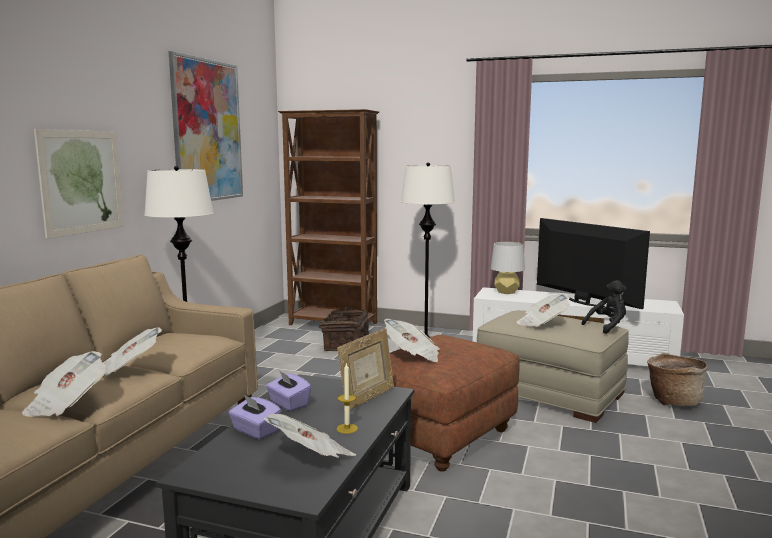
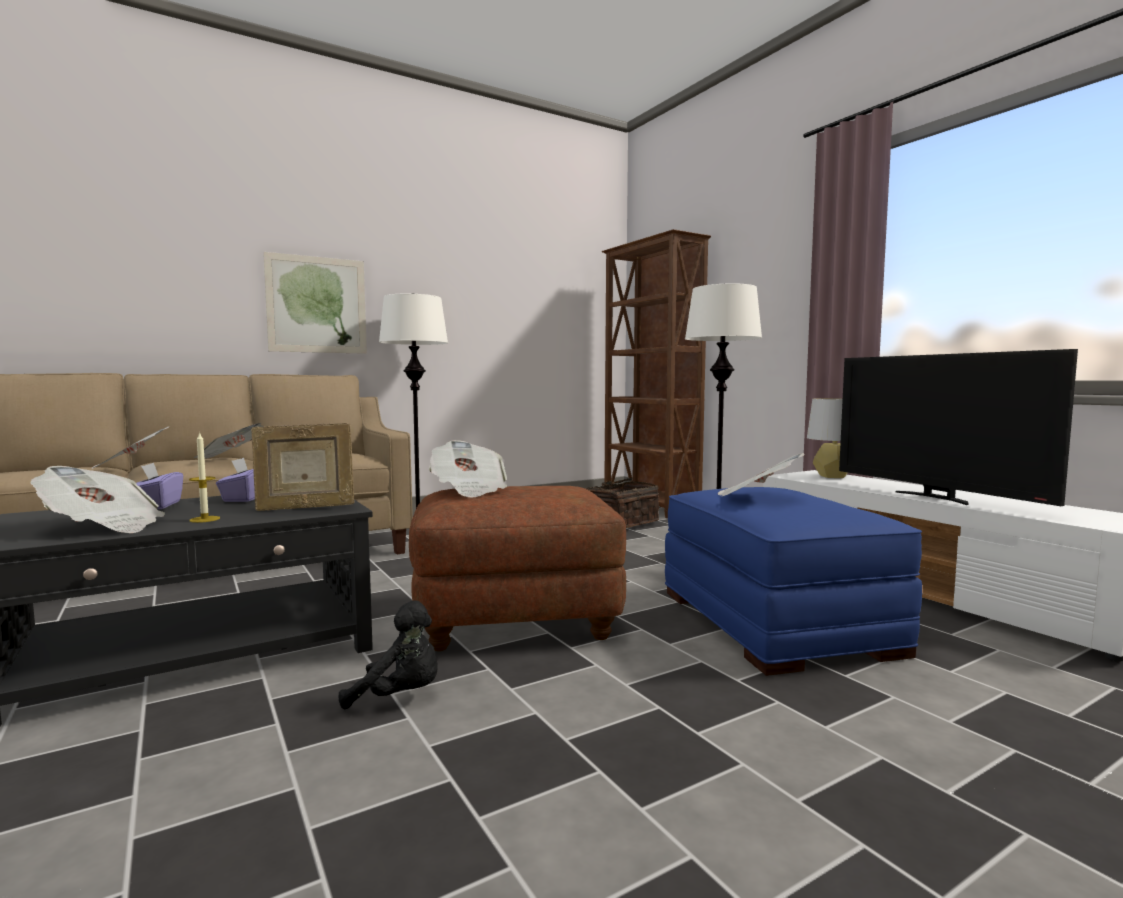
camera: 40 degrees right, 5 degrees down
(207, 131) = (500, 271): picture -> none
(550, 392) = (775, 621): beige ottoman -> blue ottoman
(583, 303) = (935, 497): television -> television turned 150 degrees clockwise
(607, 327) = (862, 516): black plush toy -> black plush toy (400, 696)
(673, 400) = (1008, 697): basket -> none

